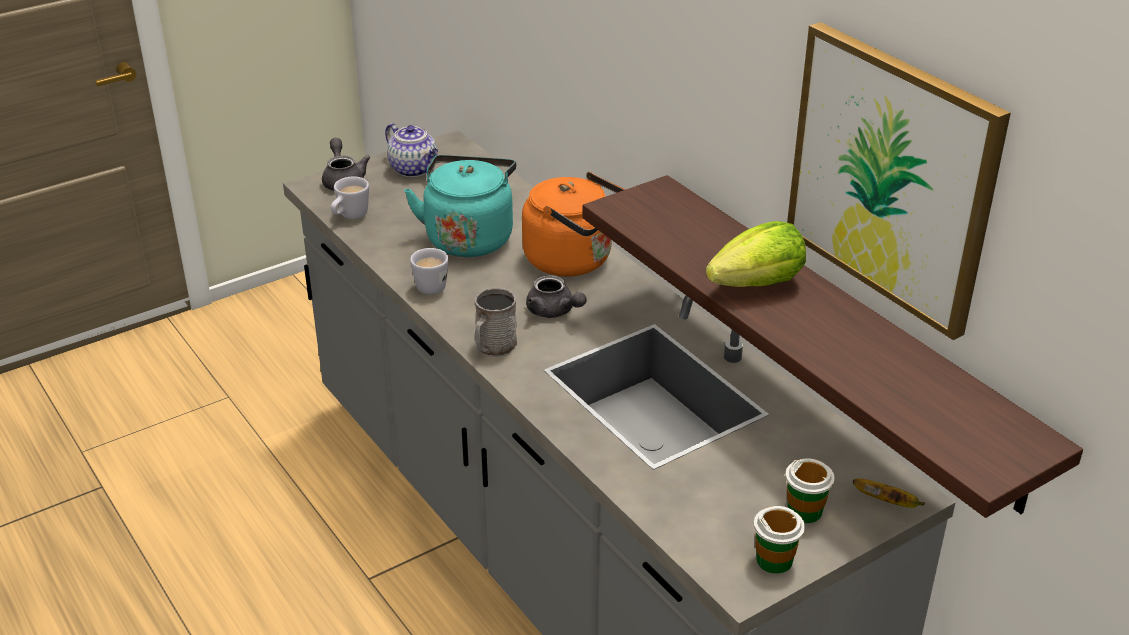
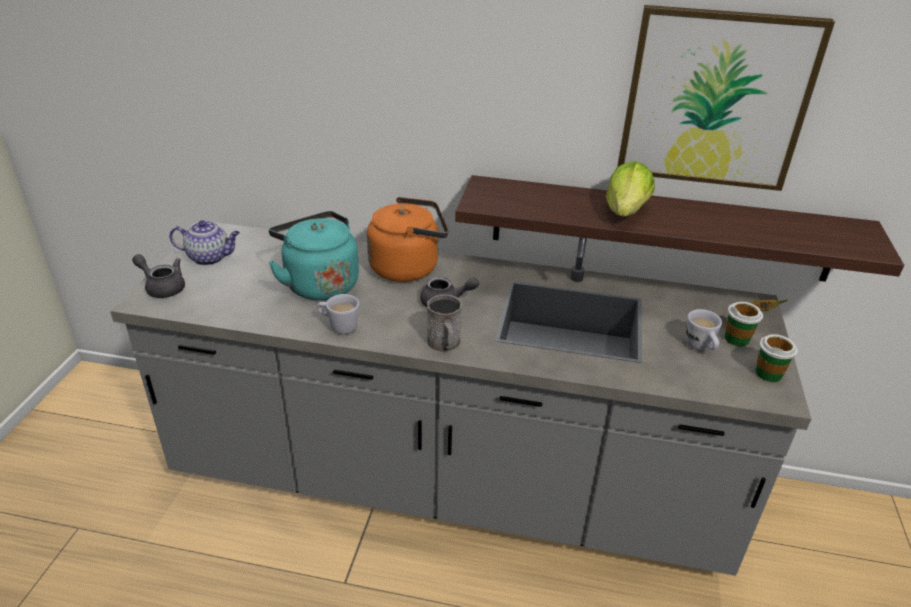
camera: 45 degrees left, 0 degrees up
(350, 217) = (207, 310): white mug -> white mug (700, 347)

